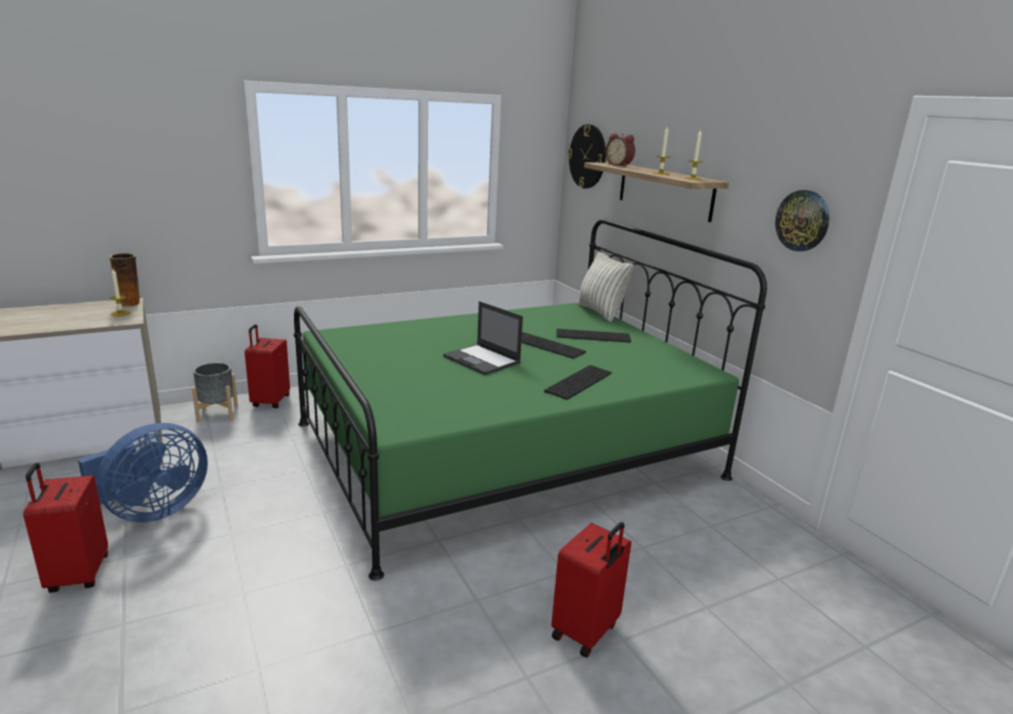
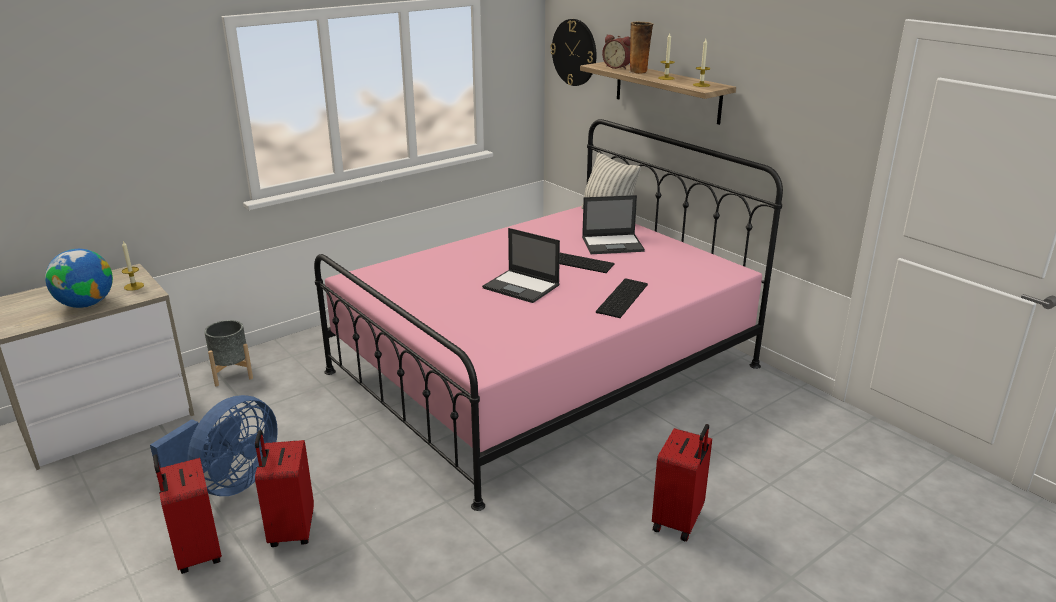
camera: 10 degrees left, 5 degrees up
(67, 322) = (86, 304): none -> globe
(130, 304) = (134, 273): vase -> vase (639, 72)
(270, 401) = (280, 353): red suitcase -> red suitcase (290, 530)
(505, 449) = (543, 368): green bed -> pink bed
(593, 335) = (613, 244): keyboard -> laptop
(802, 220) = (811, 125): wall clock -> none

